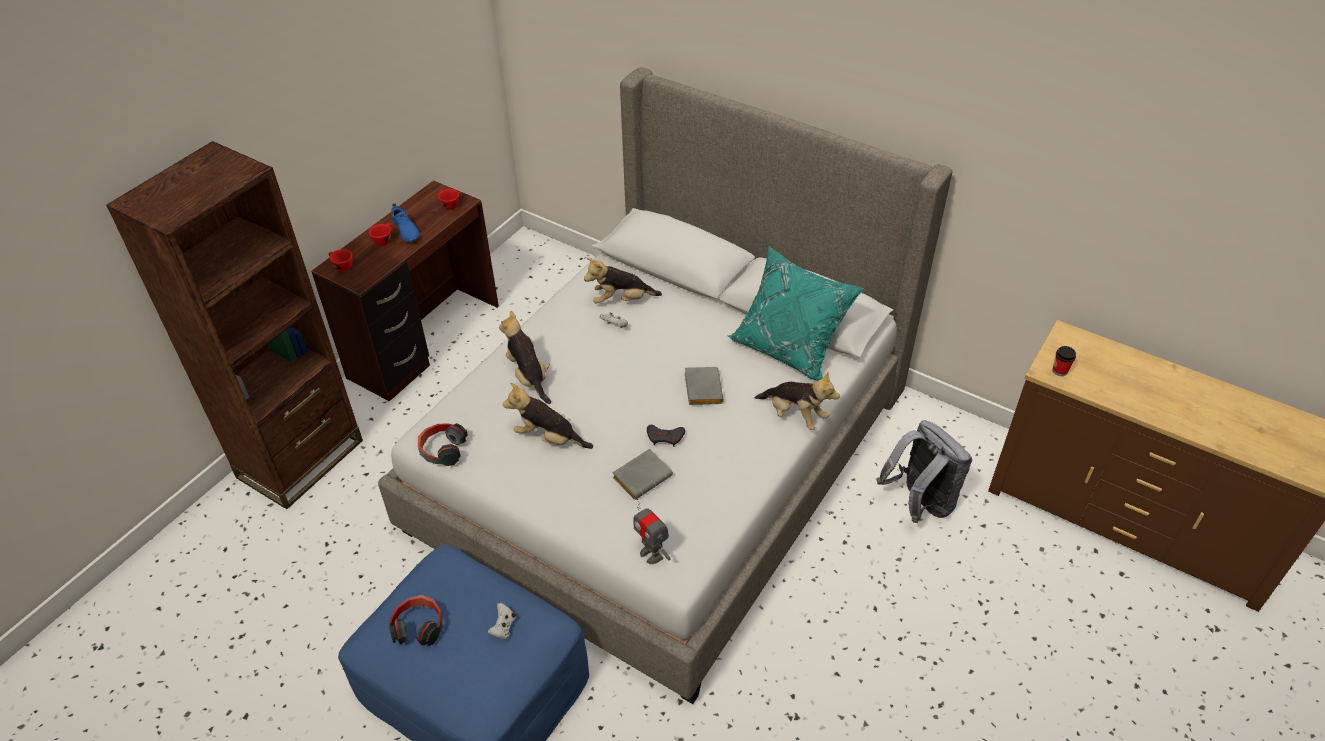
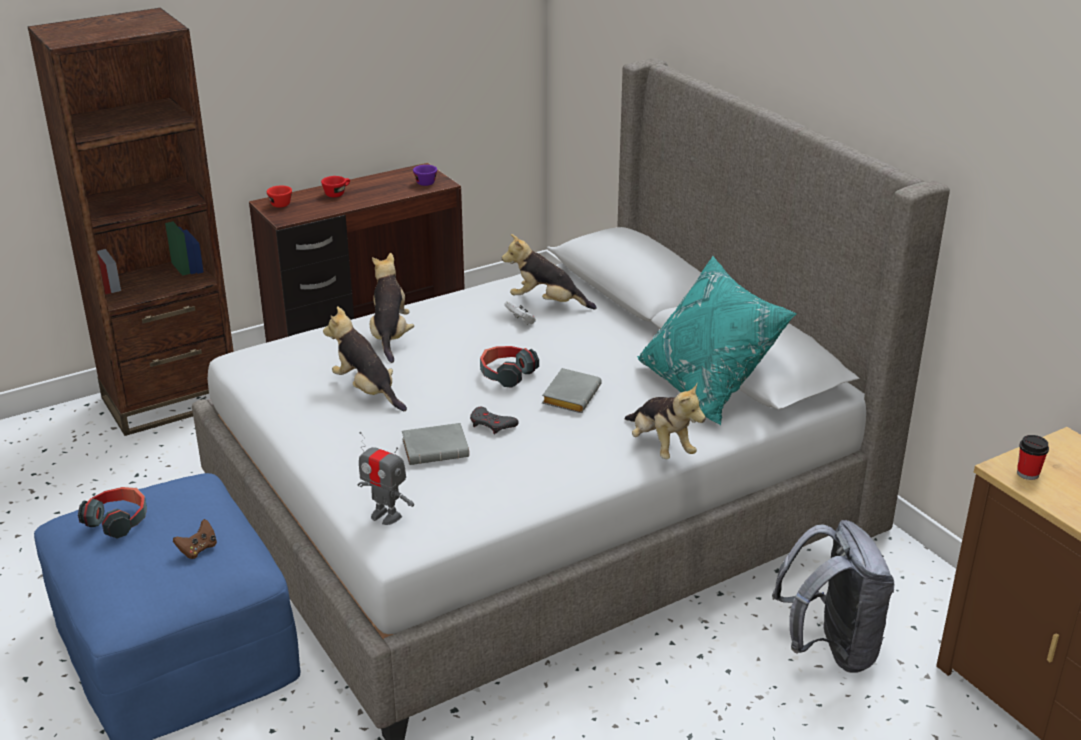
camera: 25 degrees right, 15 degrees down
(405, 230) = (364, 192): blue shoe -> none
(442, 450) = (251, 370): headphones -> headphones (506, 374)
(448, 204) = (424, 182): red cup -> purple cup
(503, 627) = (198, 549): white game controller -> brown game controller
(651, 554) = (386, 516): toy robot -> toy robot turned 45 degrees counterclockwise

